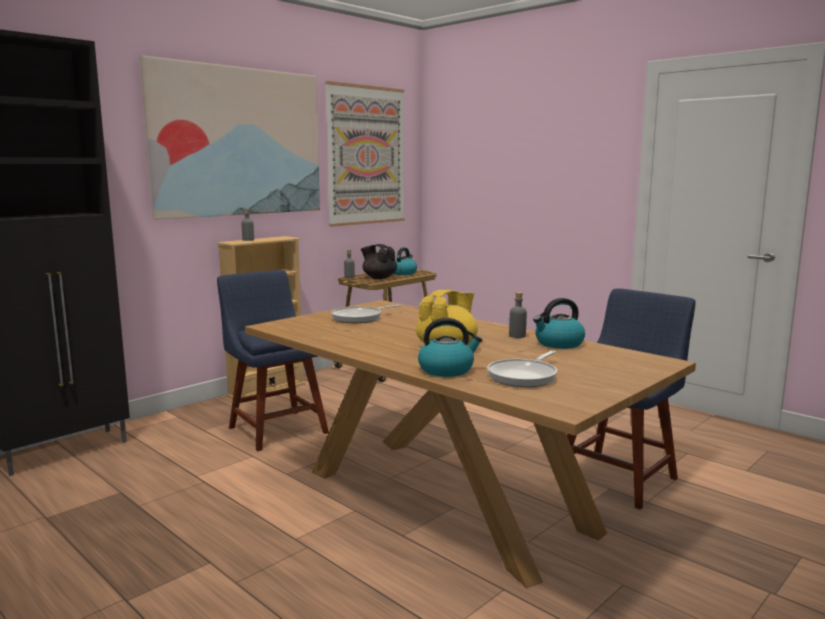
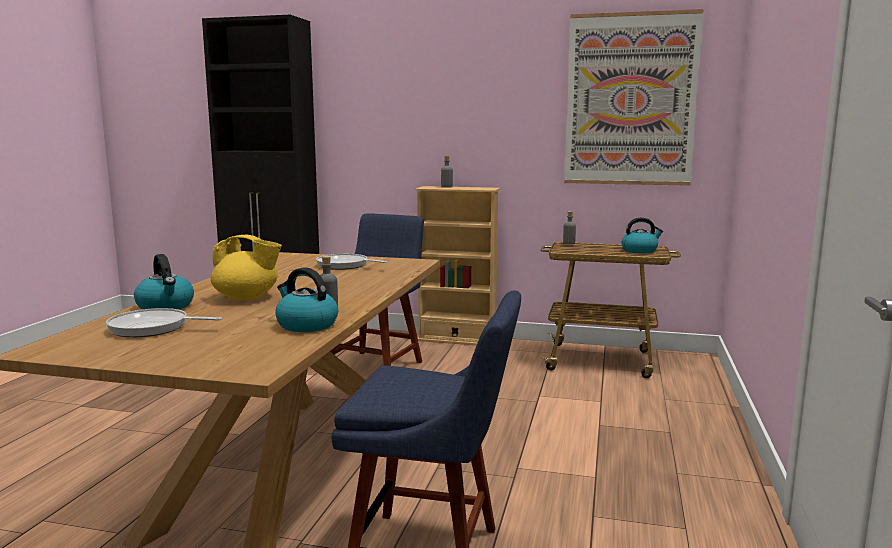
camera: 60 degrees right, 0 degrees up
(238, 142) = (455, 90): picture -> none
(379, 278) = (592, 249): black teapot -> none

